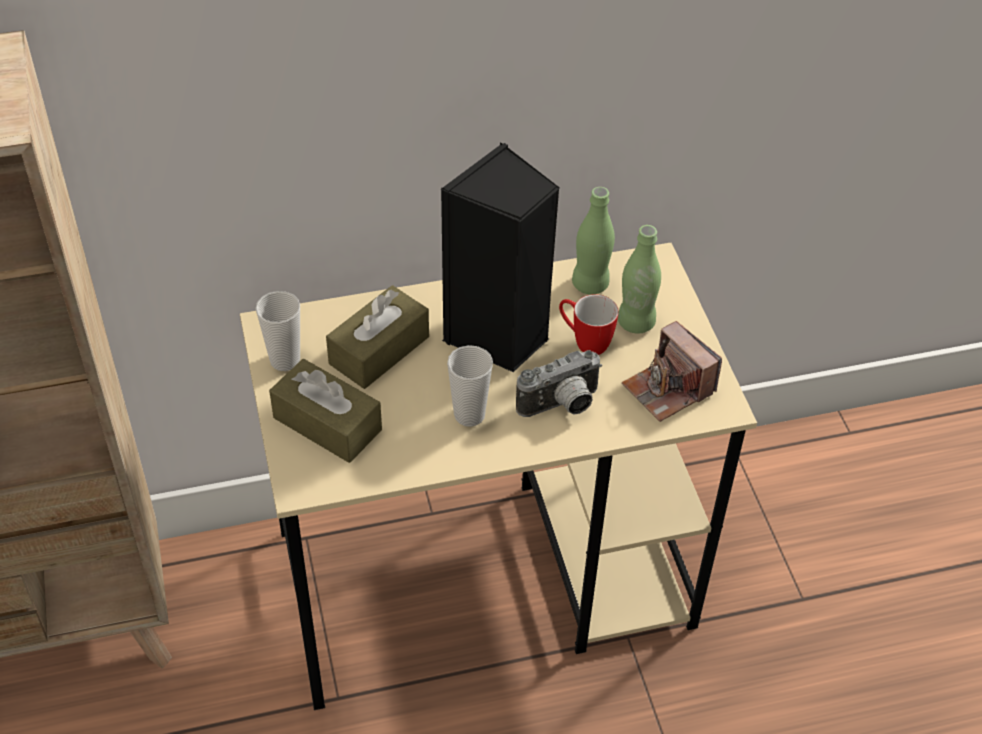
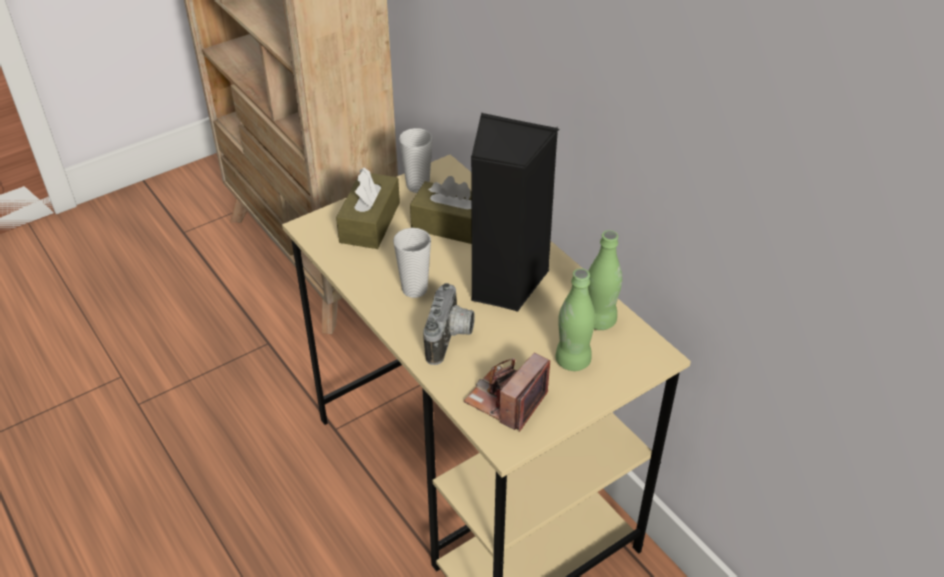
camera: 70 degrees right, 5 degrees down
(562, 406) = (451, 338): camera -> camera turned 120 degrees counterclockwise
(584, 342) = (530, 334): mug -> none

